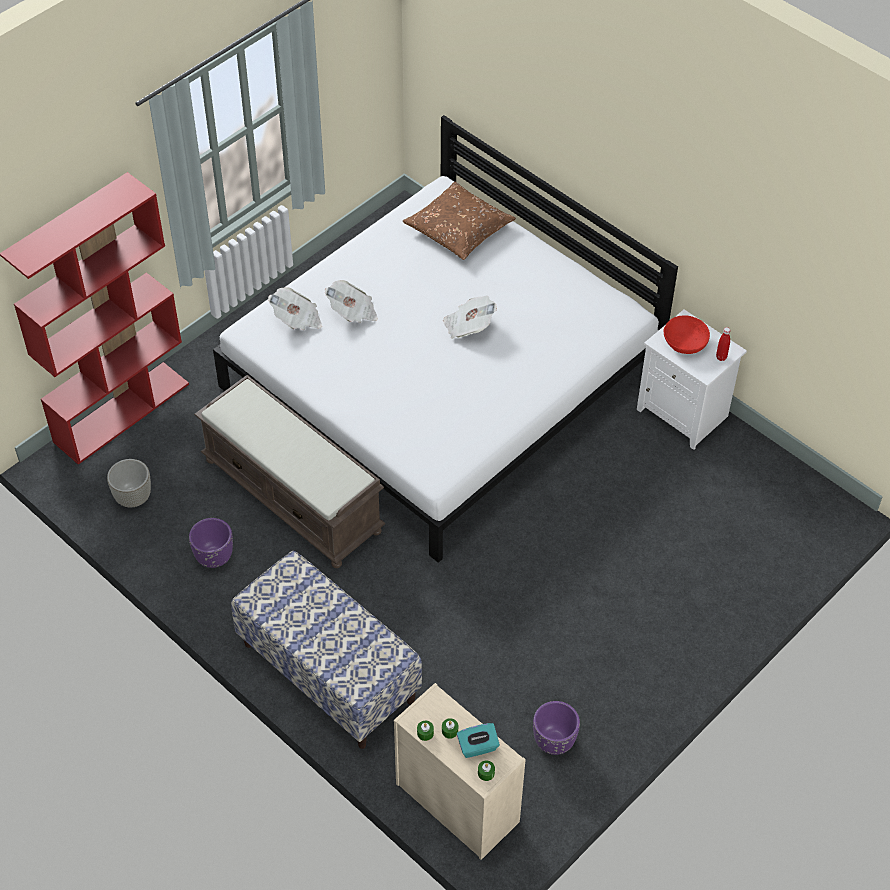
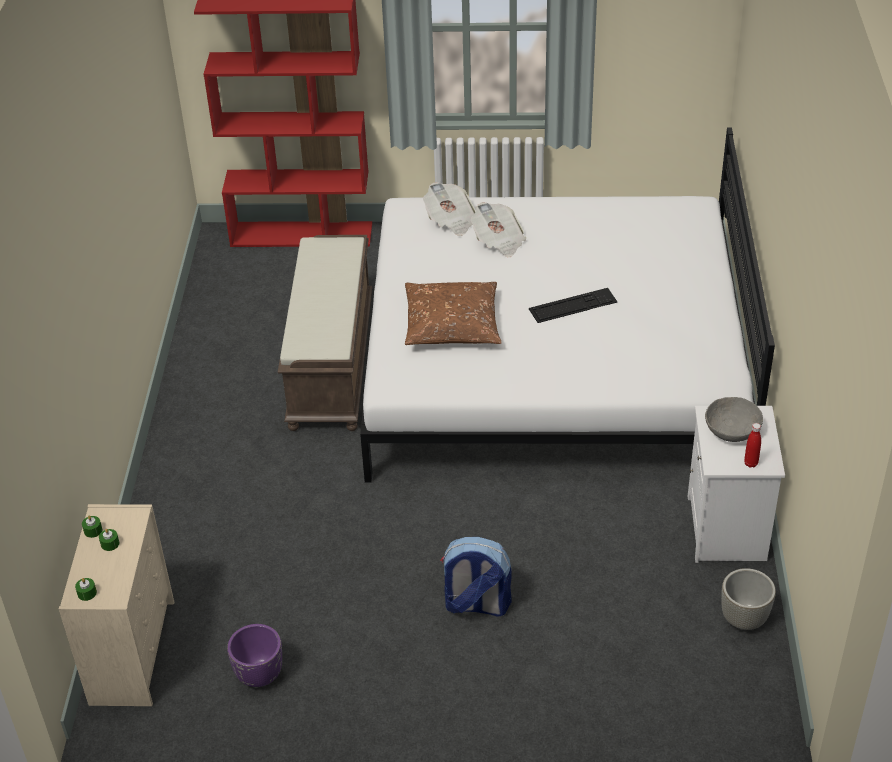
camera: 50 degrees right, 10 degrees down
(133, 498) = (231, 290): grey planter -> grey planter (743, 619)
(214, 557) = (225, 362): purple planter -> none
(328, 673) = (183, 491): bench -> none
(459, 229) = (669, 238): brown pillow -> brown pillow (452, 324)
(468, 326) = (573, 305): newspaper -> keyboard
(478, 747) = (109, 571): turquoise tissue box -> none
(613, 583) = (476, 604): none -> backpack
(685, 343) = (732, 430): red bowl -> grey bowl

